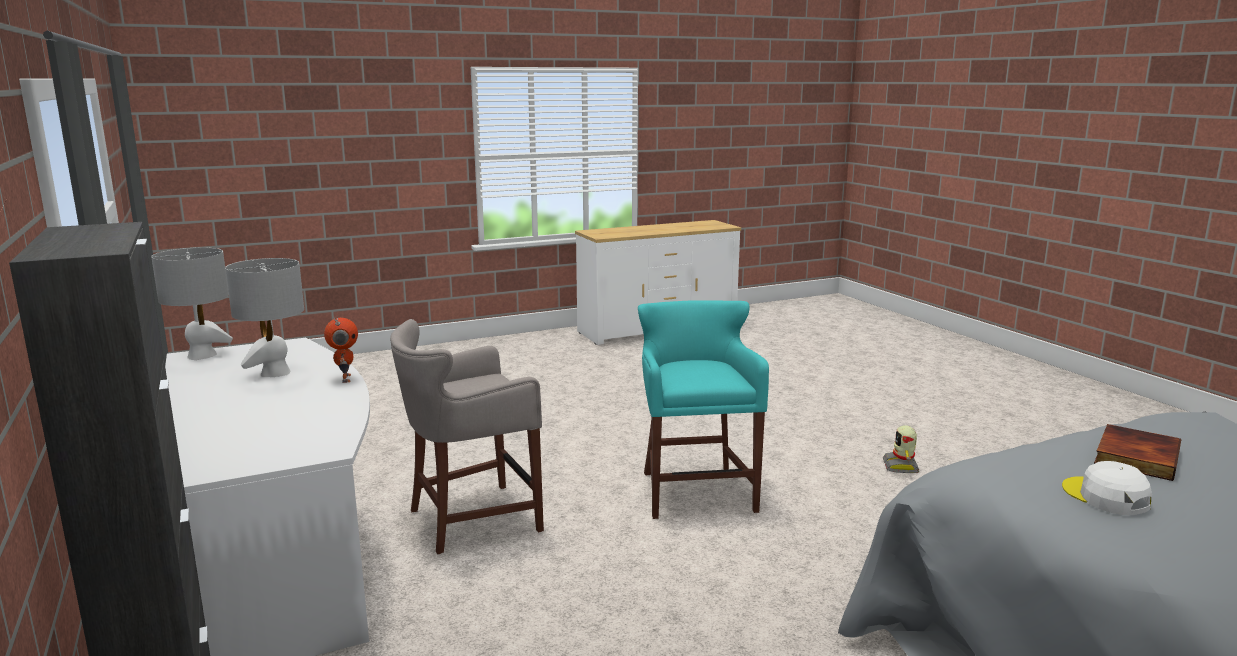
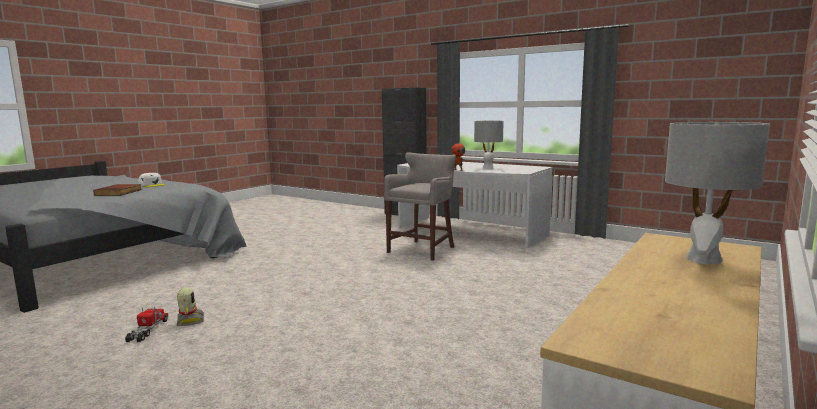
camera: 150 degrees right, 5 degrees down
(202, 356) = (536, 167): grey table lamp -> grey table lamp (703, 259)
(695, 490) = (331, 278): turquoise stool -> none
(946, 464) = (148, 330): none -> toy truck

